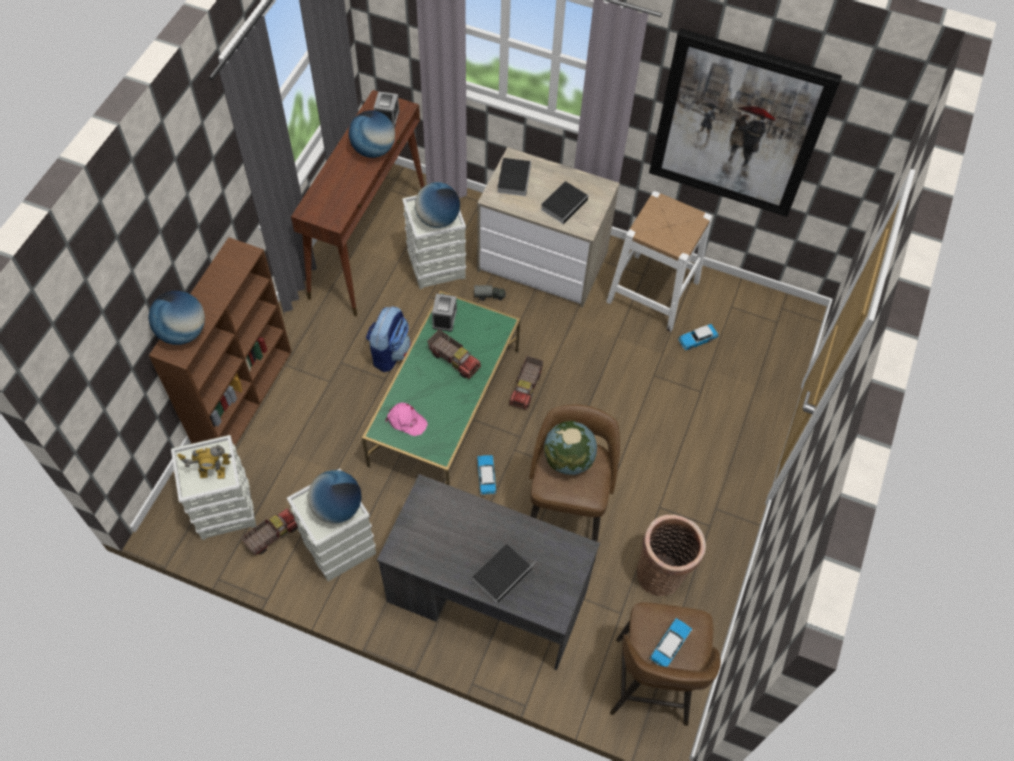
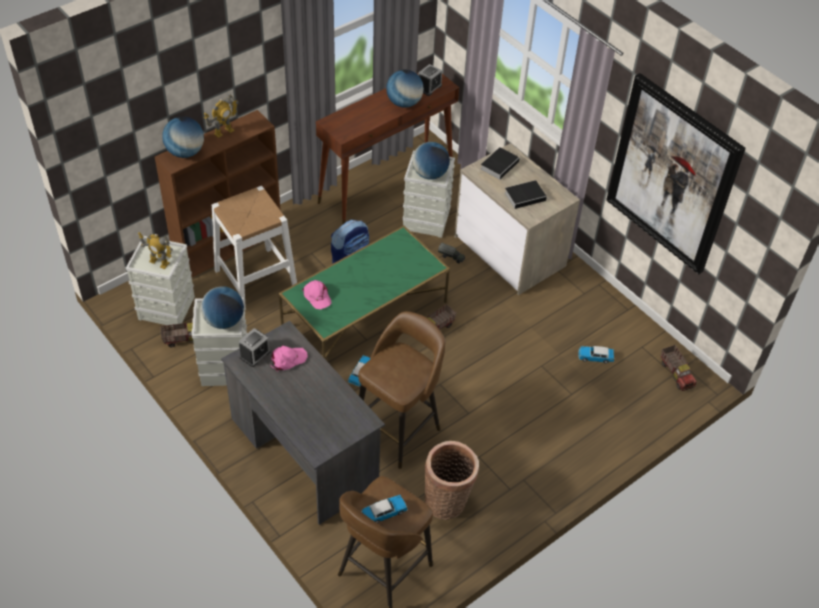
camera: 30 degrees right, 10 degrees down
(210, 284) = (224, 132): none -> toy robot
(444, 318) = (393, 244): alarm clock -> alarm clock (255, 354)
(450, 522) = (287, 360): none -> pink cap
(454, 359) = (380, 273): toy truck -> toy truck (676, 373)
(502, 573) = (300, 408): book -> none
(568, 460) = (401, 360): globe -> none
(653, 291) = (583, 308): white stool -> white stool (256, 279)

